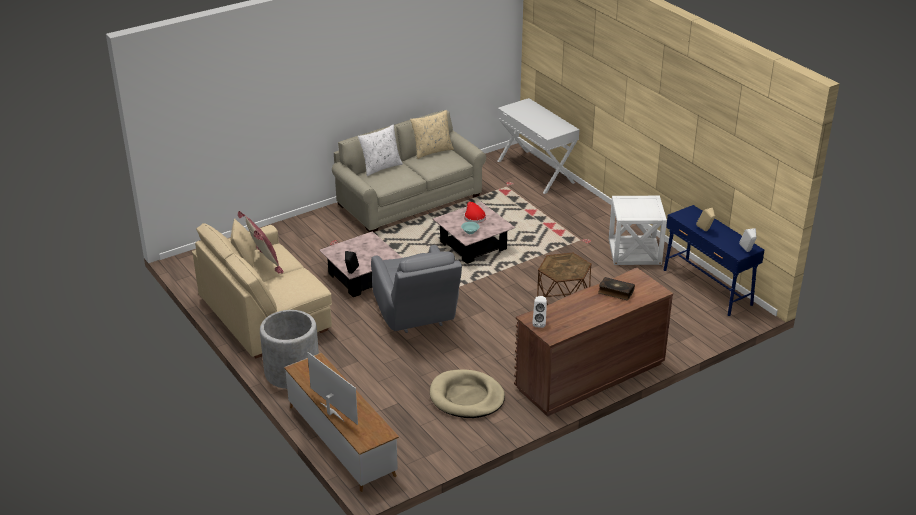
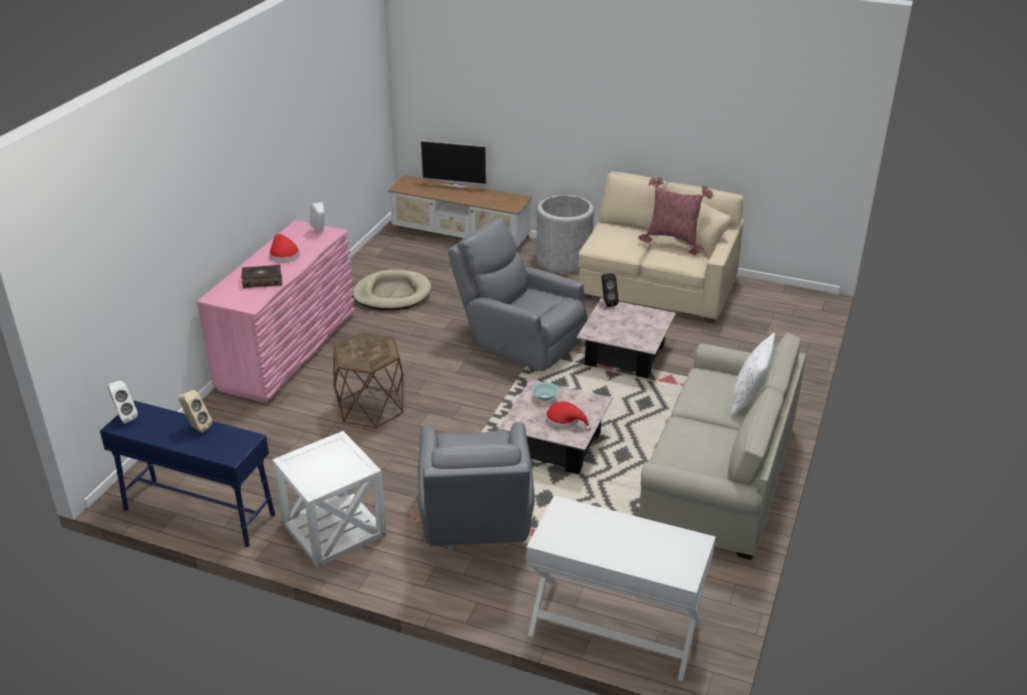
camera: 145 degrees right, 0 degrees up
(432, 151) = (728, 458): beige pillow -> none
(556, 227) = (476, 523): none -> grey armchair
(584, 311) = (283, 254): none -> red hat
(590, 376) = (288, 351): brown dresser -> pink dresser

